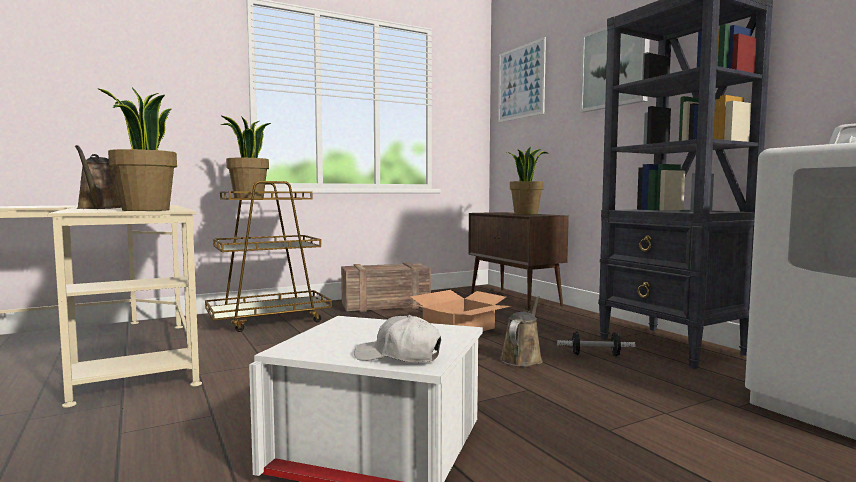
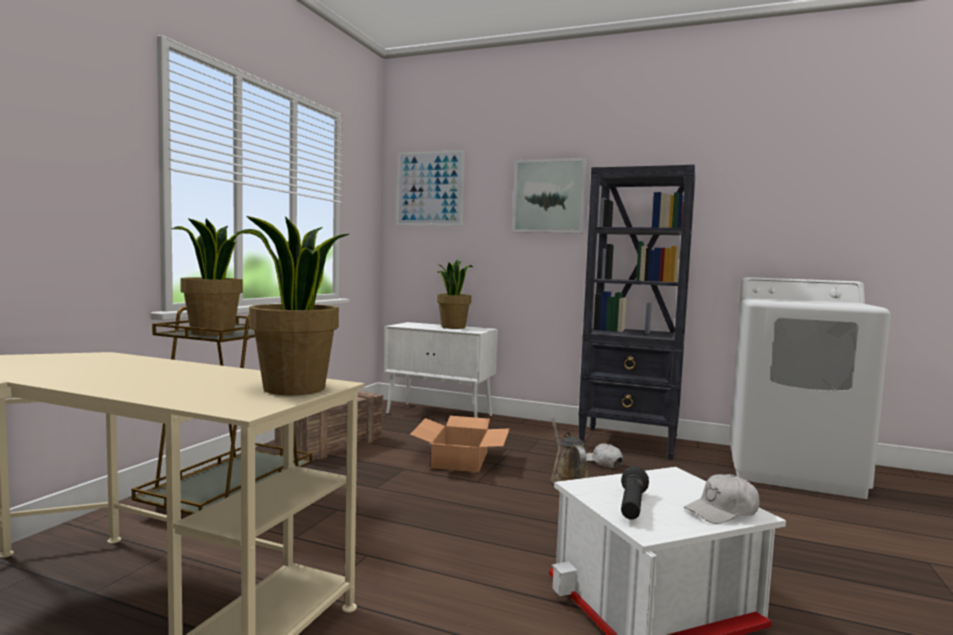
camera: 40 degrees left, 0 degrees up
(101, 208) = (148, 386): brown watering can -> none
(335, 337) = (632, 506): none -> black flashlight
(515, 299) = (440, 415): brown cabinet -> white cabinet
(595, 355) = (603, 462): dumbbell -> white cap

